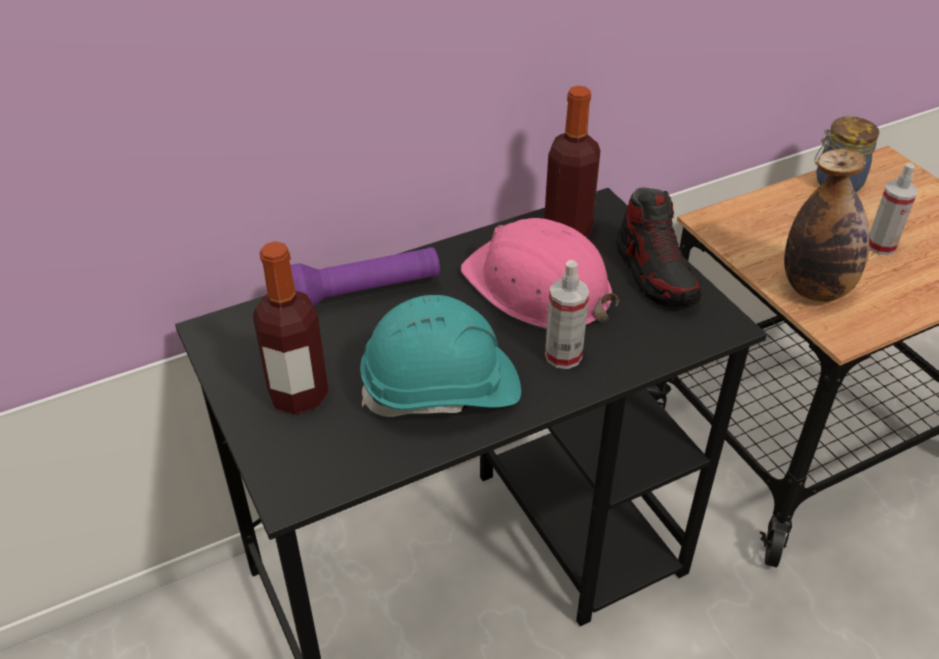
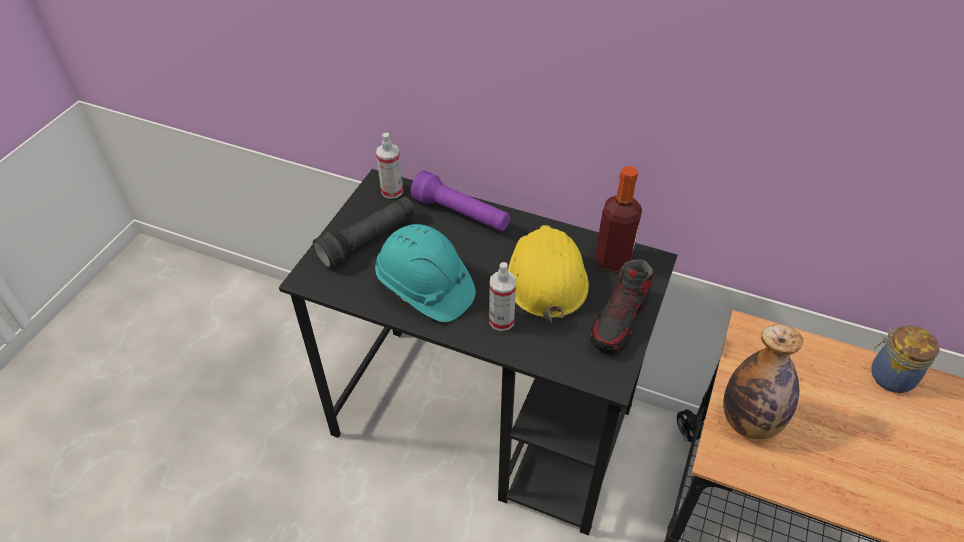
camera: 50 degrees right, 5 degrees up
(299, 395) = (368, 240): bottle -> black flashlight
(538, 287) = (546, 277): pink hard hat -> yellow hard hat
(881, 246) = (848, 438): spray bottle -> spray bottle (392, 191)

